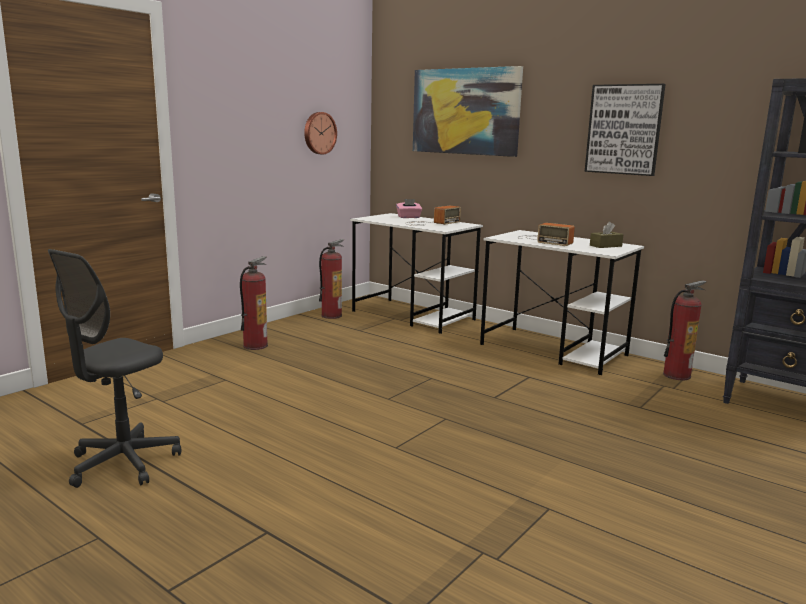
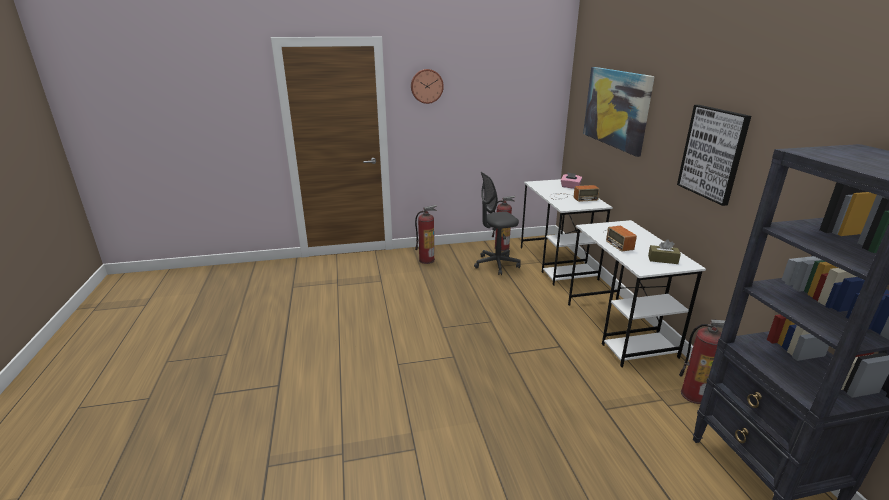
camera: 40 degrees right, 10 degrees up
(123, 463) = (279, 318): grey office chair -> grey office chair (496, 264)
(319, 133) = (511, 115): wall clock -> wall clock (426, 86)

